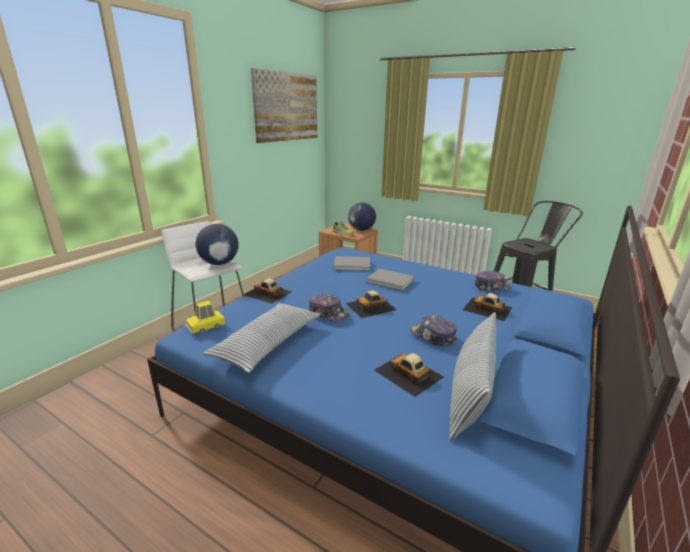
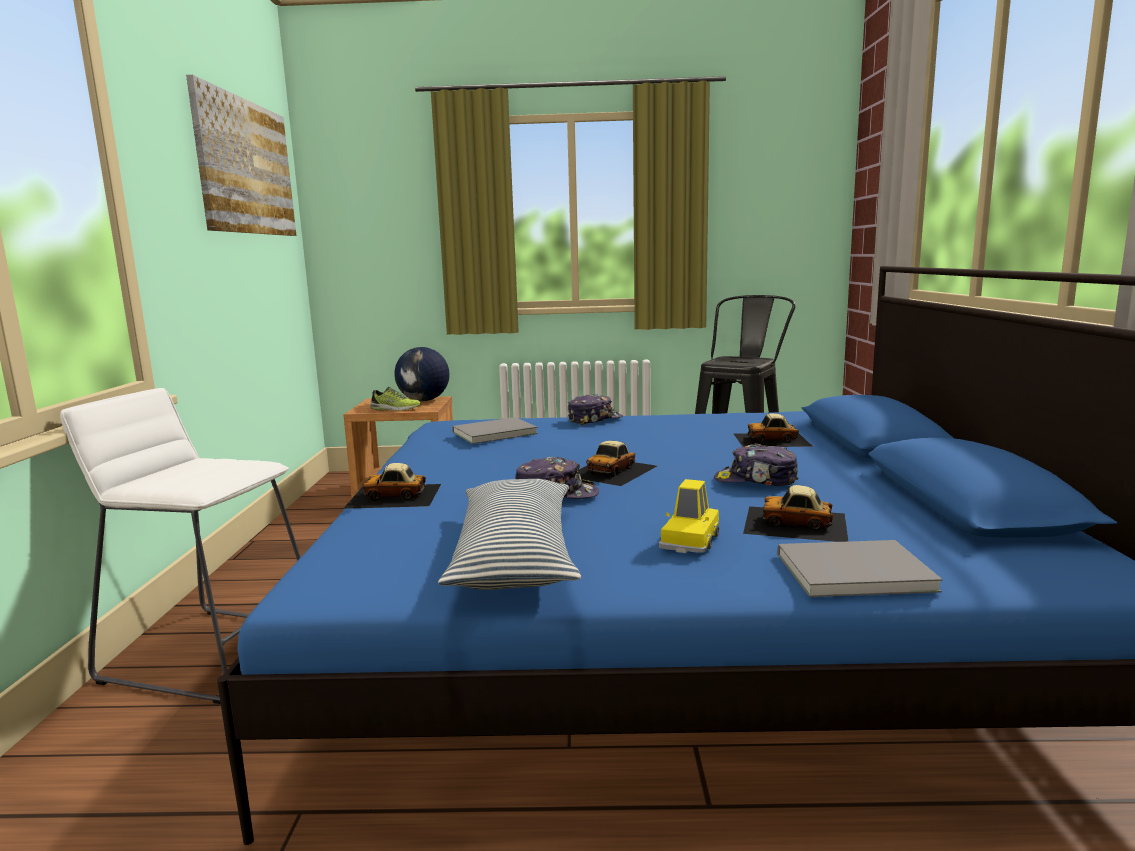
camera: 30 degrees left, 10 degrees down
(206, 327) = (342, 567): yellow toy car -> yellow toy car (690, 540)
(219, 263) = (234, 468): globe -> none
(389, 280) = (587, 438): grey book -> grey book (848, 571)
(470, 395) = (904, 520): pillow -> none
(491, 287) = (738, 419): cap -> cap (594, 419)

